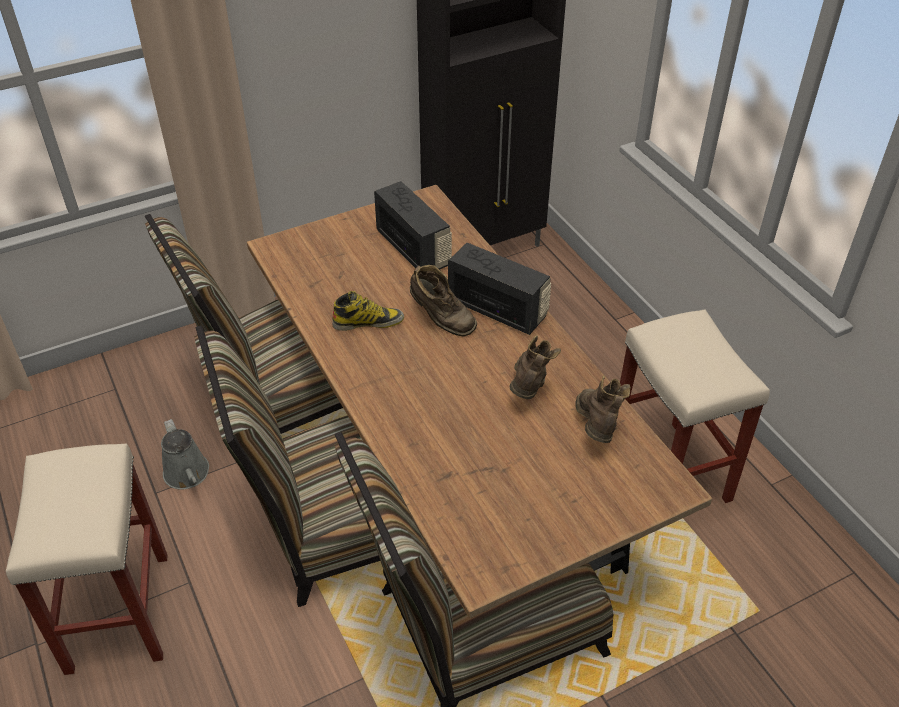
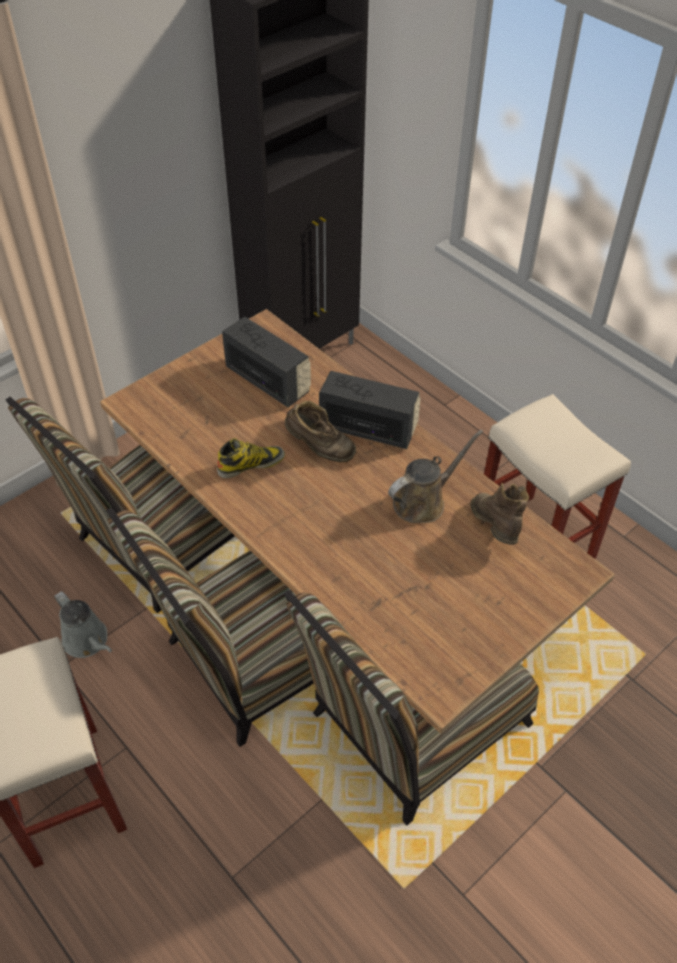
camera: 15 degrees left, 5 degrees up
(529, 388) = (423, 501): brown boot -> brown watering can

